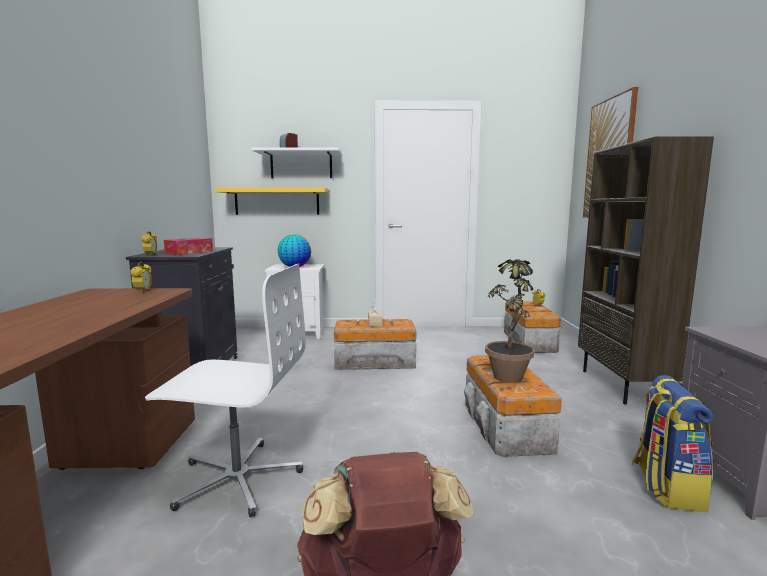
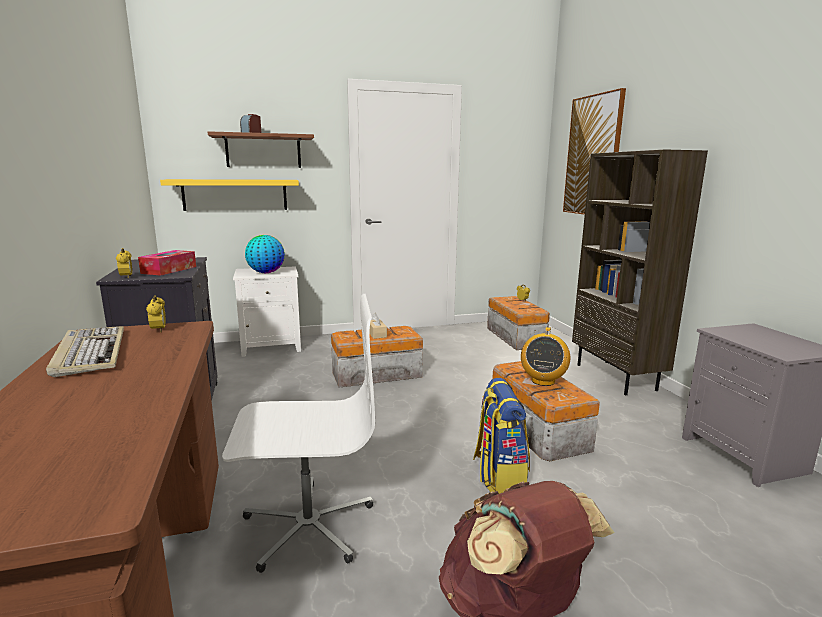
camera: 15 degrees left, 5 degrees up
(74, 301) = (90, 353): none -> keyboard
(301, 165) = (263, 151): white shelf -> brown shelf
(509, 373) = (543, 381): potted plant -> radio
(665, 486) = (688, 469): backpack -> backpack (499, 475)

